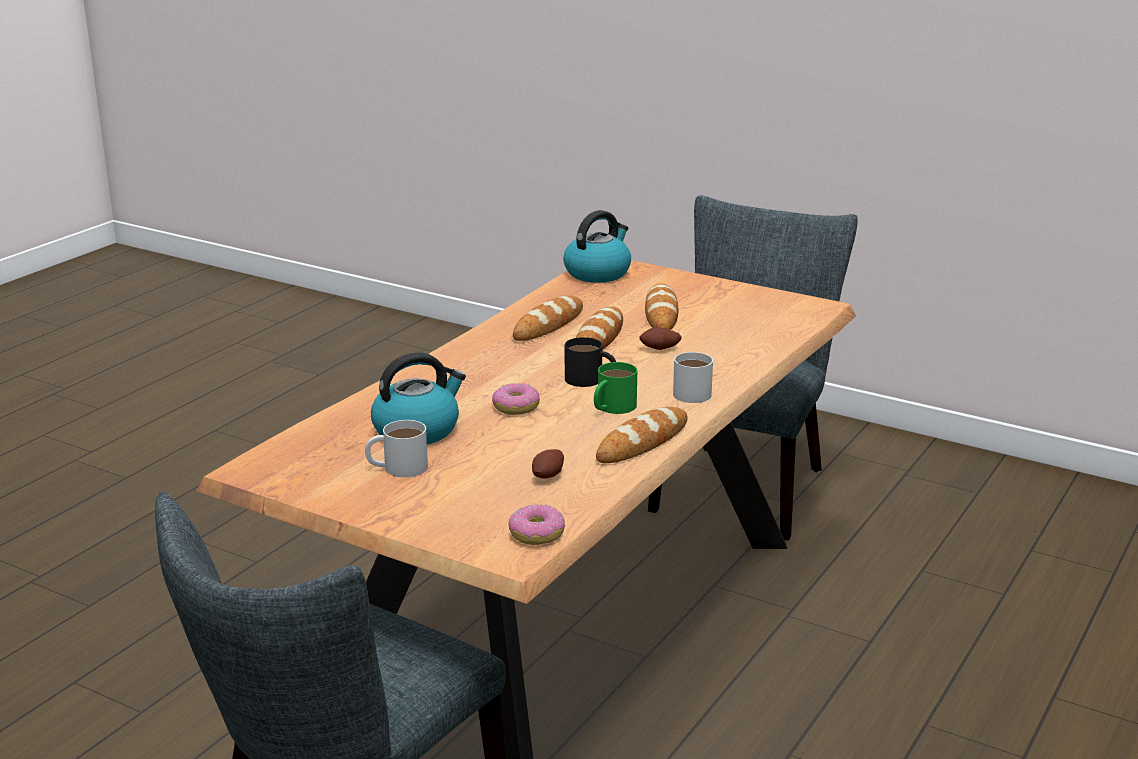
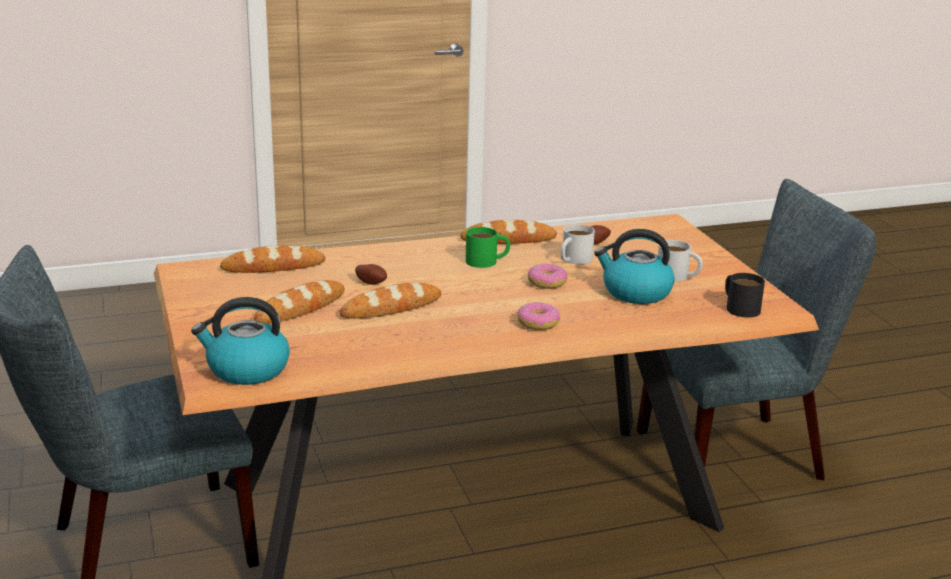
camera: 140 degrees left, 0 degrees up
(536, 534) = (642, 224): donut -> donut (538, 323)
(548, 324) = (403, 334): bread -> bread (273, 266)
(590, 380) = (464, 281): black mug -> black mug (739, 307)
(691, 391) = (417, 252): white mug -> white mug (573, 260)

